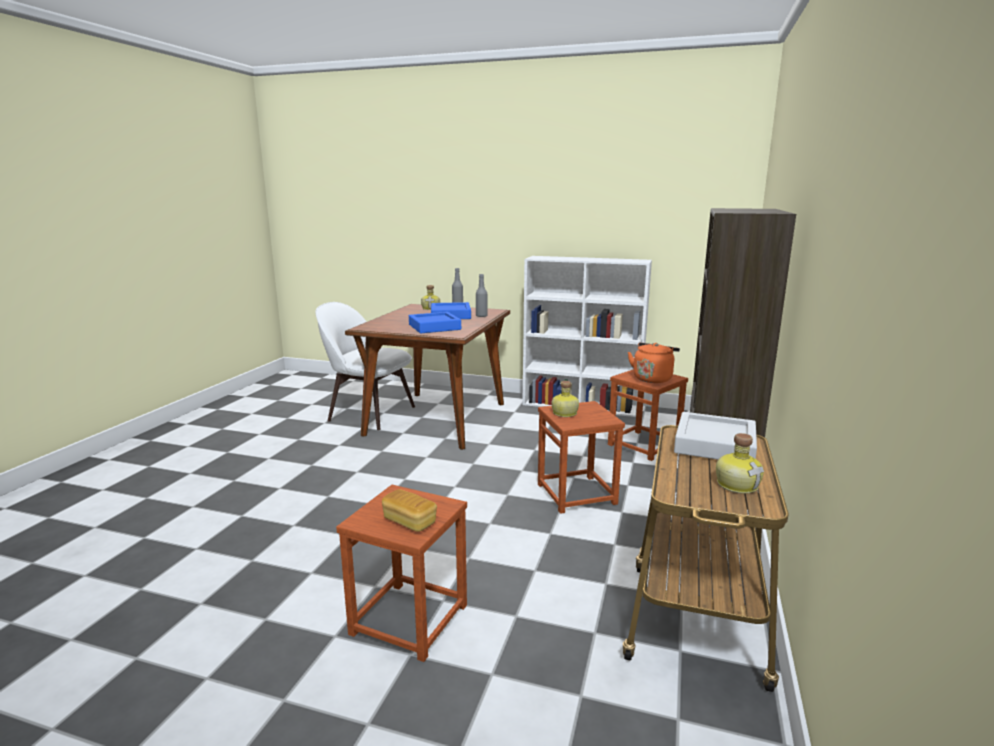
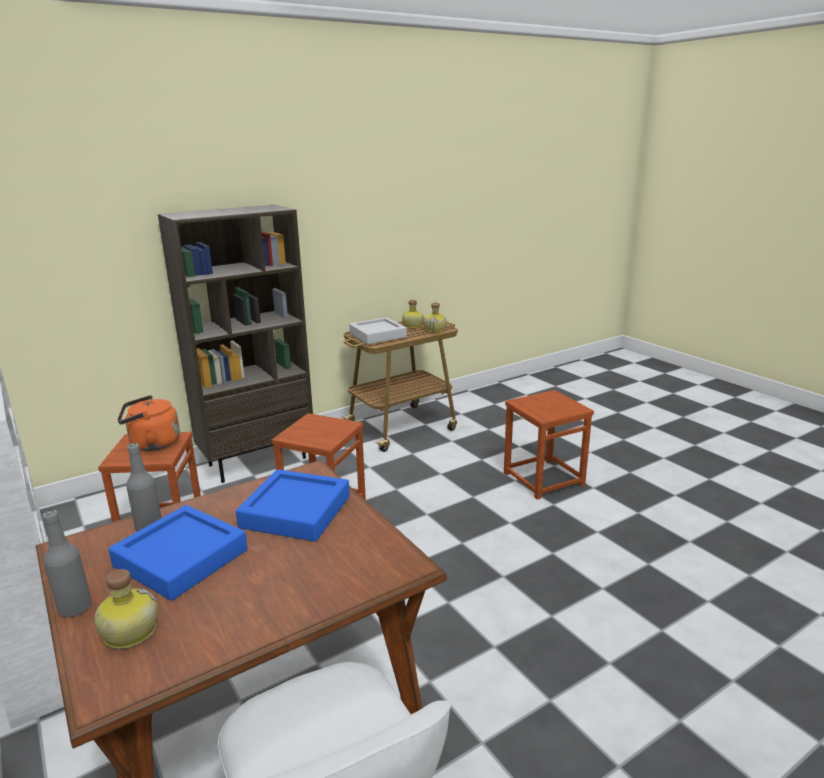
camera: 140 degrees left, 5 degrees up
(409, 521) = (549, 400): bread -> none
(564, 413) = (328, 435): bottle -> bottle (436, 329)

